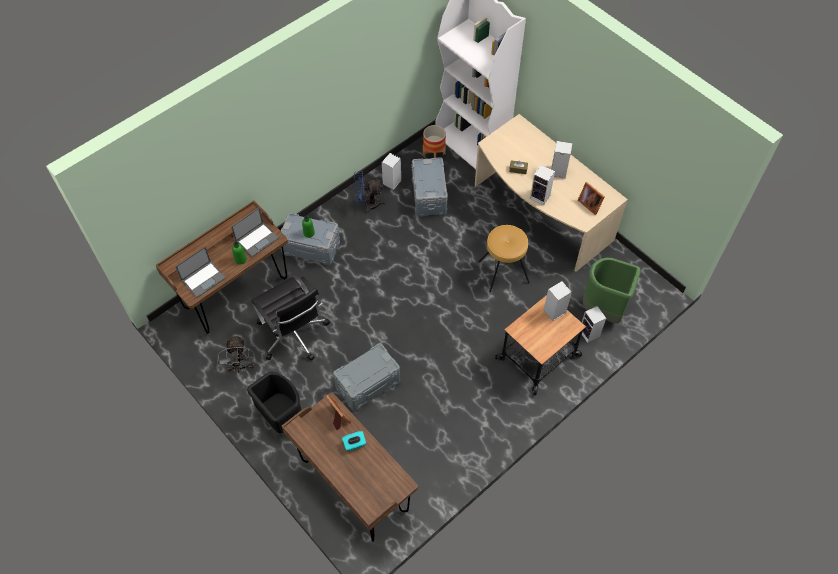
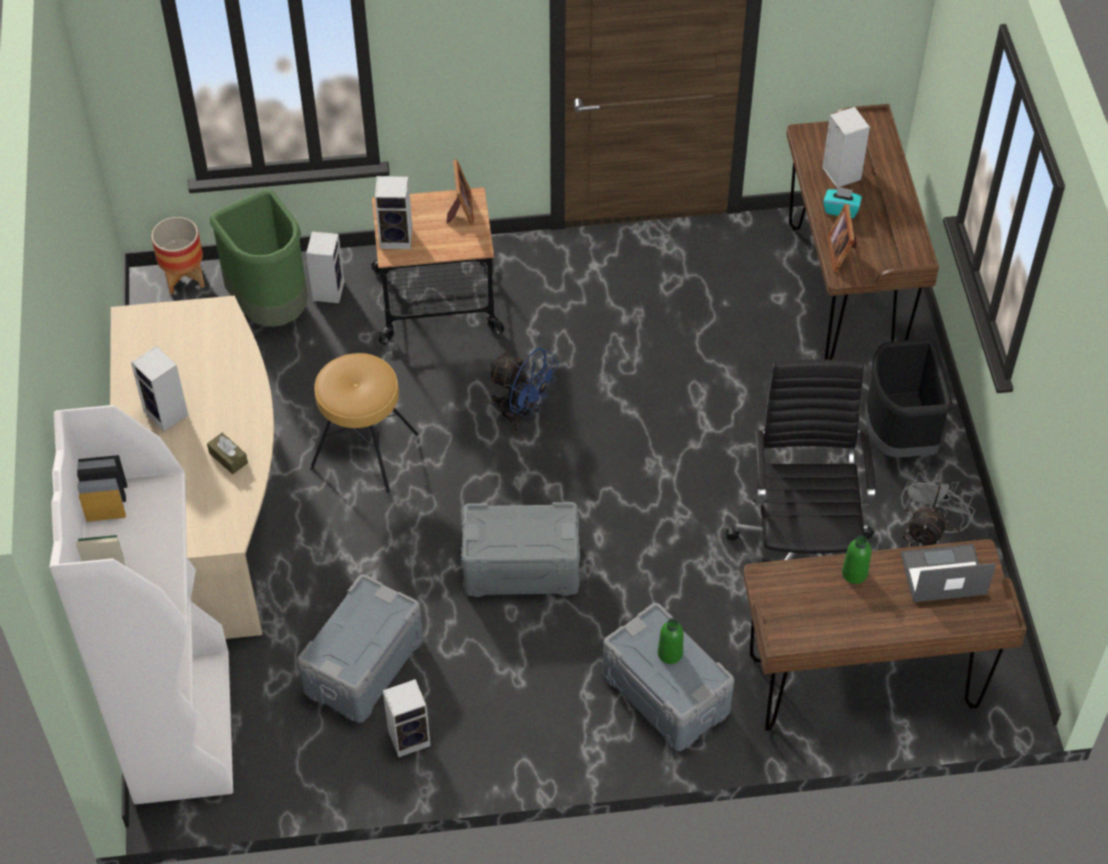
camera: 145 degrees left, 5 degrees down
(257, 239) = (801, 595): laptop -> none
(367, 383) = (729, 409): grey storage box -> grey storage box (521, 568)
(368, 204) = (493, 719): blue fan -> blue fan (522, 413)
(434, 154) = (275, 750): planter -> planter (184, 278)
(540, 197) = (242, 389): speaker -> speaker (840, 173)
(589, 204) = (178, 333): picture frame -> picture frame (460, 209)

